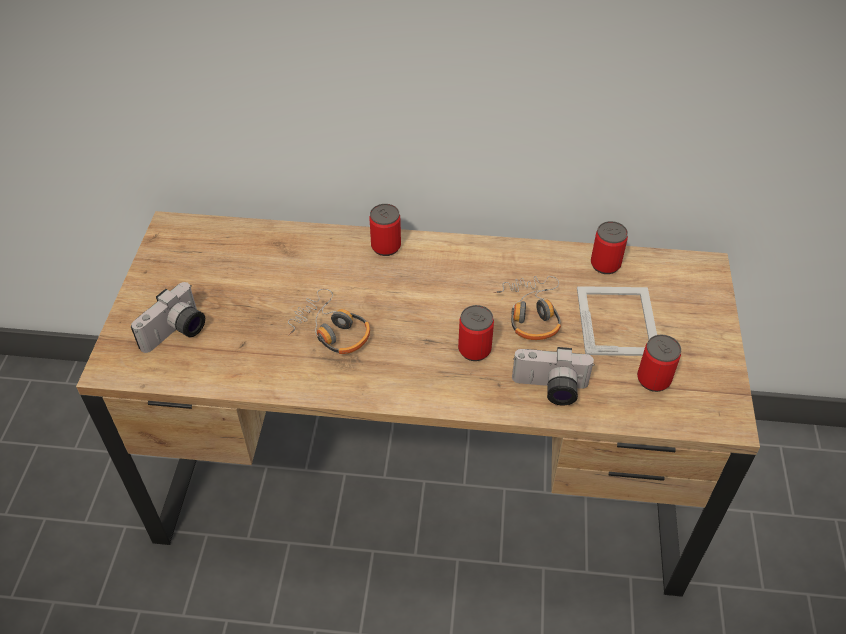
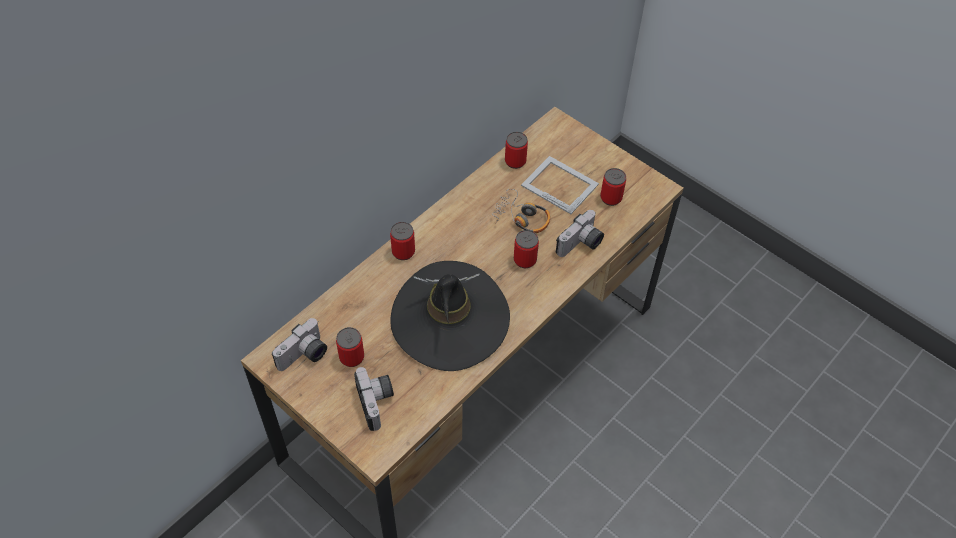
camera: 55 degrees left, 5 degrees up
(193, 249) = (304, 356): none -> camera
(218, 283) = (352, 357): none -> can
(331, 331) = (450, 319): headphones -> black hat

